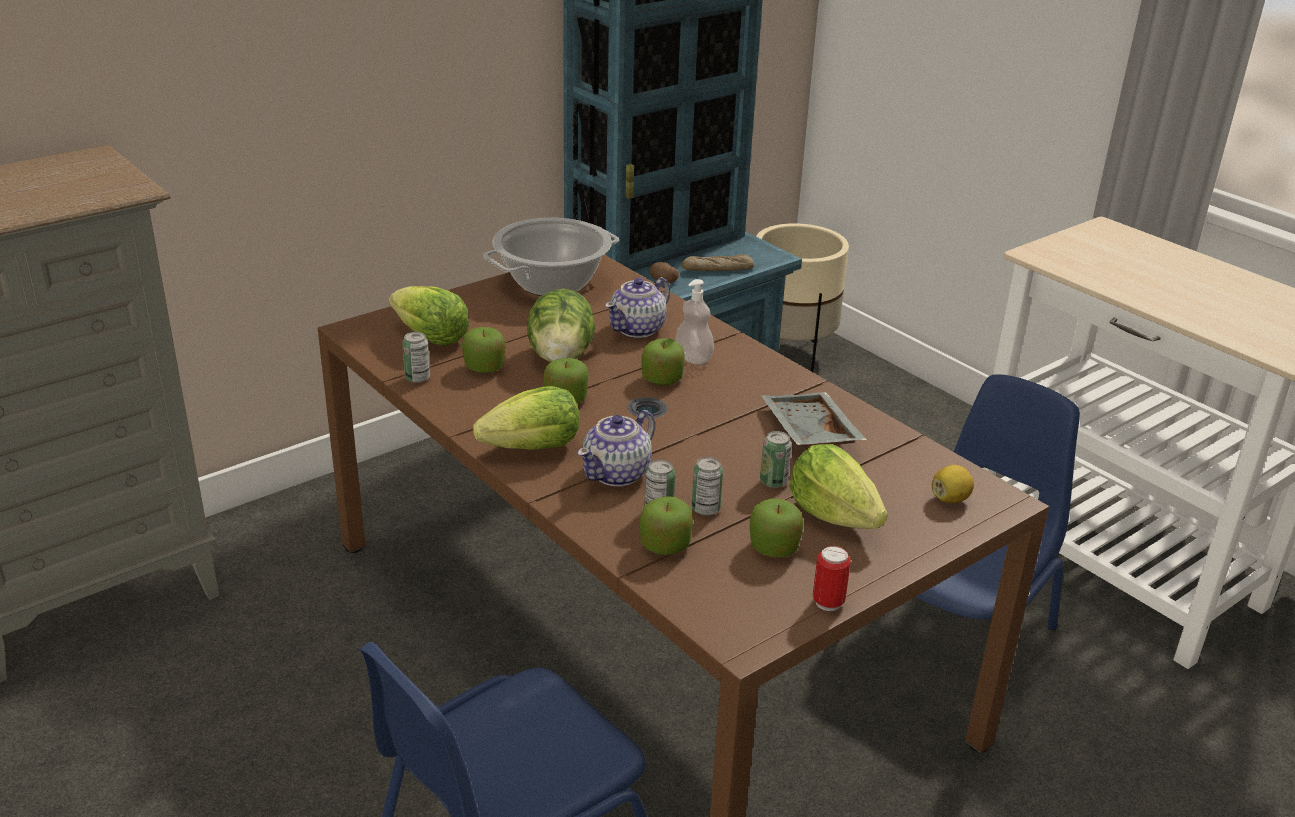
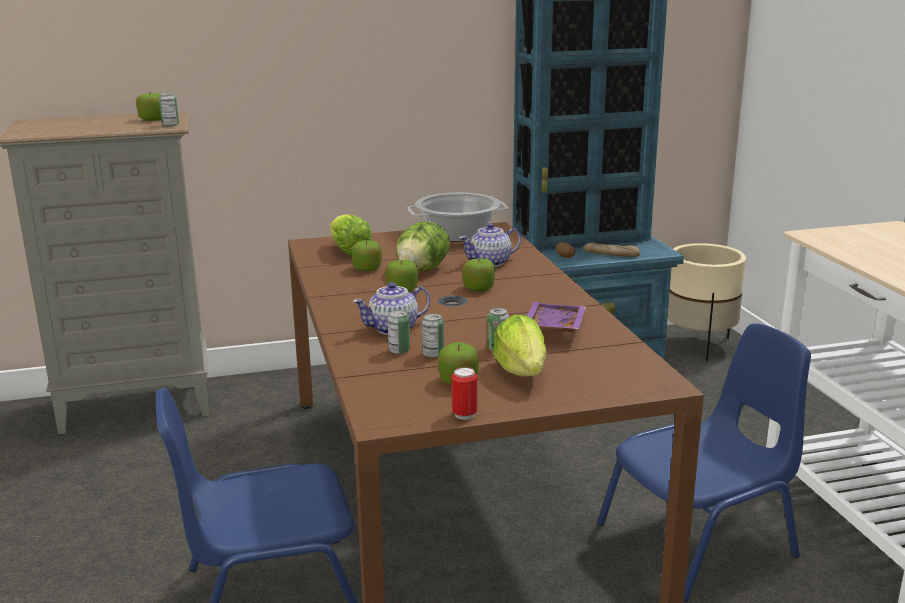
camera: 25 degrees right, 10 degrees down
(417, 378) = (320, 268): can -> can (170, 125)
(533, 448) = (353, 309): lettuce -> none
(665, 545) = (384, 367): apple -> apple (153, 119)
(693, 358) = (513, 281): soap dispenser -> none
(807, 433) = (552, 328): grey tray -> purple tray
(950, 499) = (623, 377): lemon -> none

